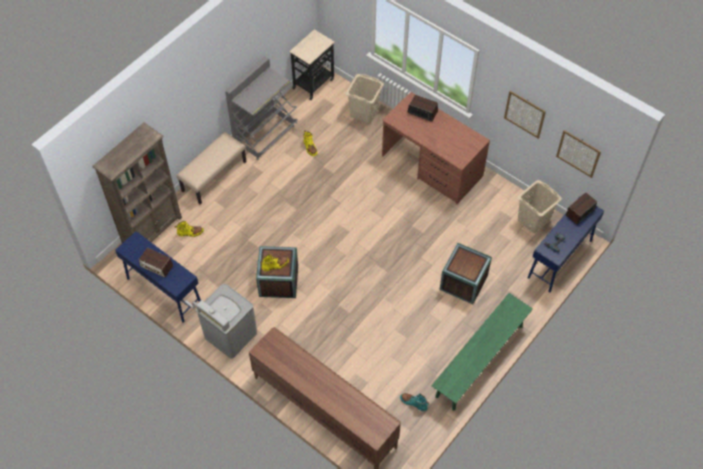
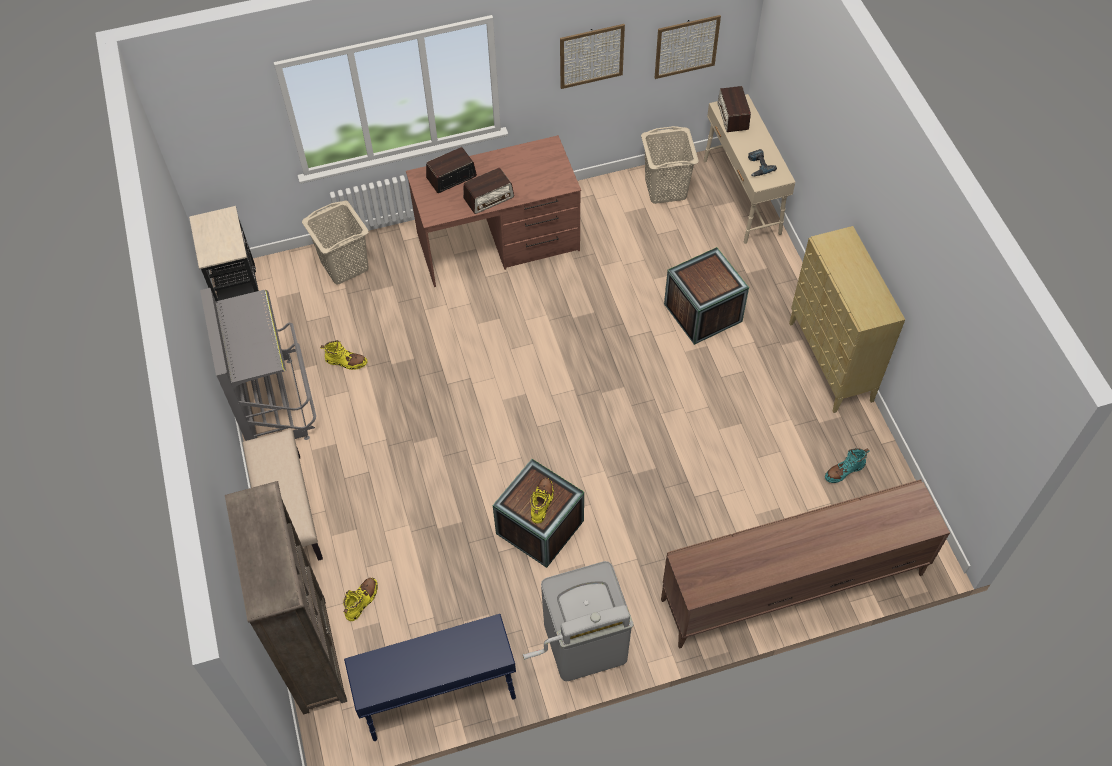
camera: 55 degrees left, 0 degrees up
(157, 266) = (437, 661): radio -> radio (489, 198)
(479, 361) = (829, 363): green bench -> beige dresser
(559, 259) = (741, 197): blue console table -> beige console table

